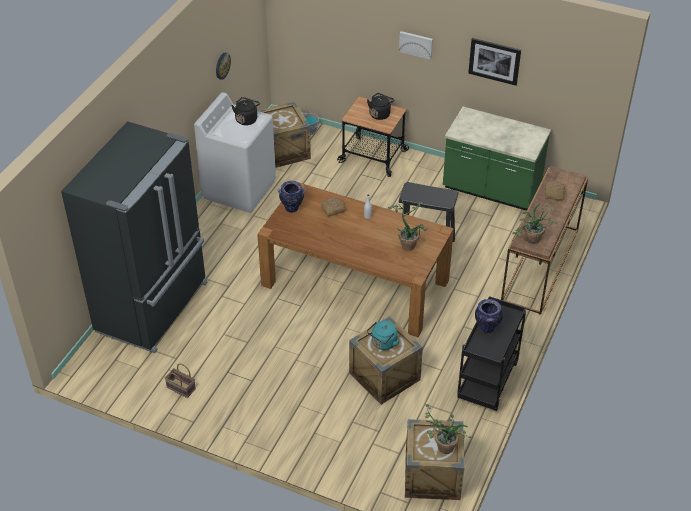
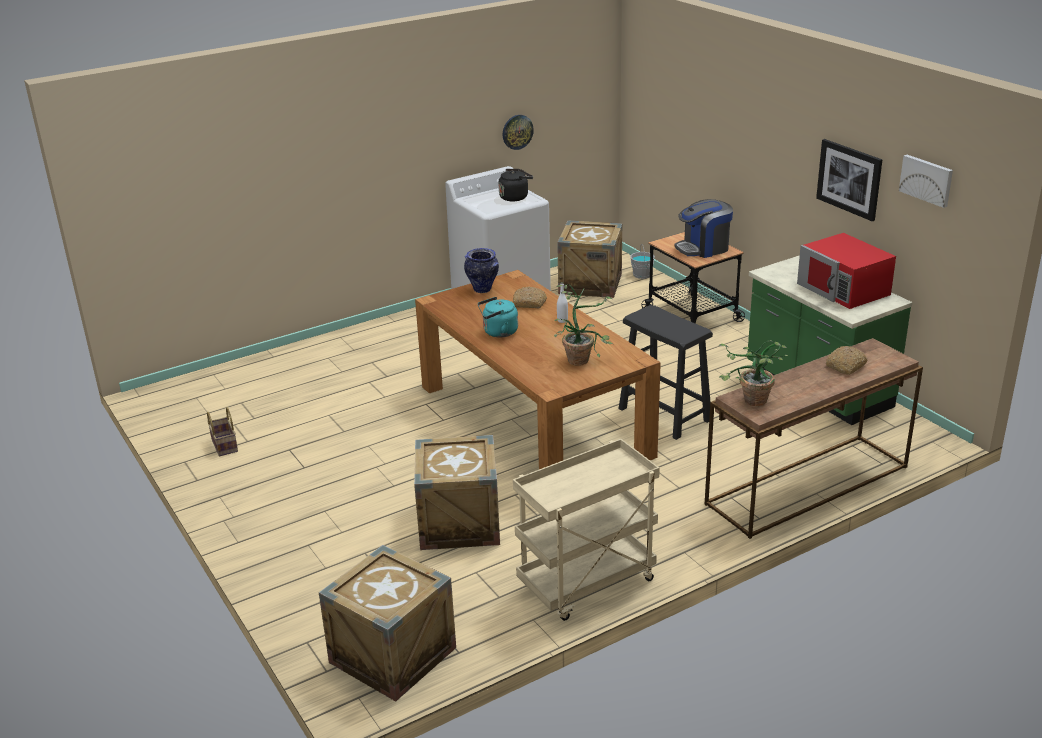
camera: 35 degrees right, 15 degrees down
(154, 307) = (290, 368): black fridge -> none
(380, 114) = (703, 248): black kettle -> coffee machine
(383, 344) = (451, 459): turquoise kettle -> turquoise kettle (498, 332)
(416, 44) = (762, 150): picture -> picture (927, 180)
(441, 446) = (388, 593): potted plant -> none
(486, 328) = (581, 473): vase -> none
(488, 383) = (586, 585): black cart -> beige cart
(508, 132) = (844, 289): none -> red microwave

